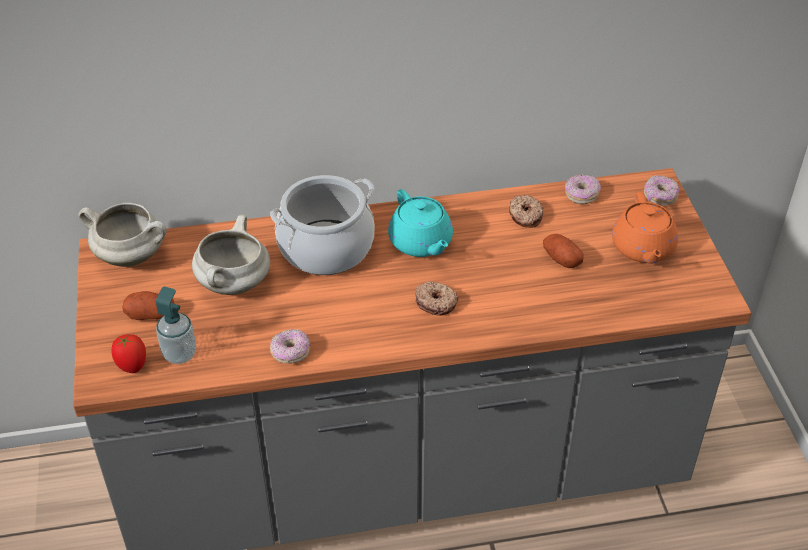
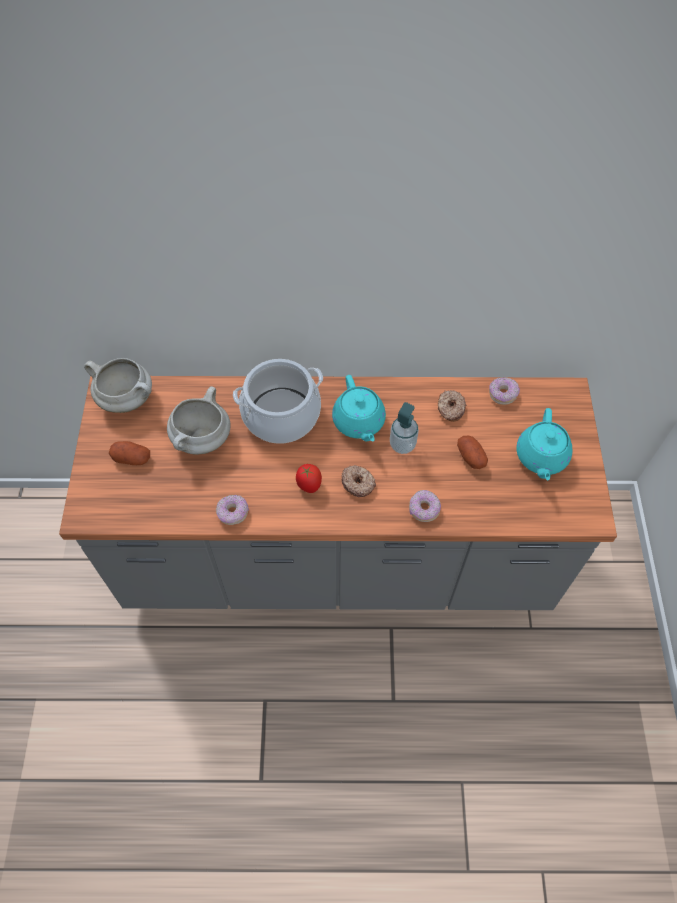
camera: 10 degrees right, 15 degrees up
(132, 366) = (109, 504): tomato -> tomato (309, 485)
(179, 354) = (147, 499): soap dispenser -> soap dispenser (402, 444)
(643, 249) = (541, 457): orange teapot -> turquoise teapot
(660, 197) = (568, 406): donut -> donut (423, 509)

